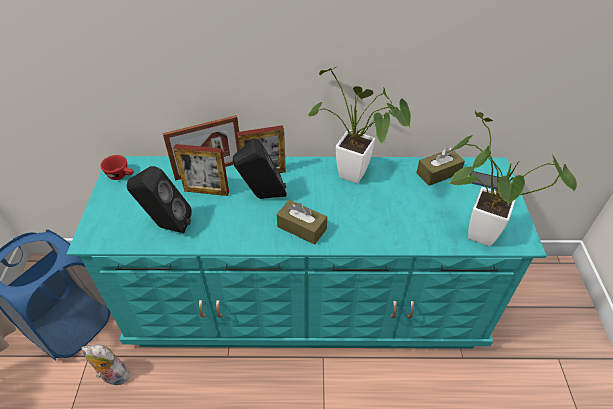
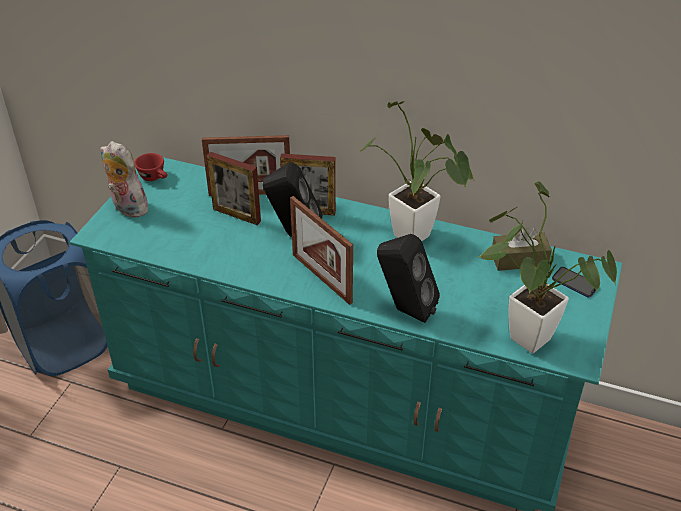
camera: 20 degrees right, 5 degrees down
(112, 376) = (88, 410): plush toy -> plush toy (127, 208)
(167, 226) = (179, 240): black speaker -> black speaker (404, 310)
(302, 228) = (321, 278): brown tissue box -> picture frame

